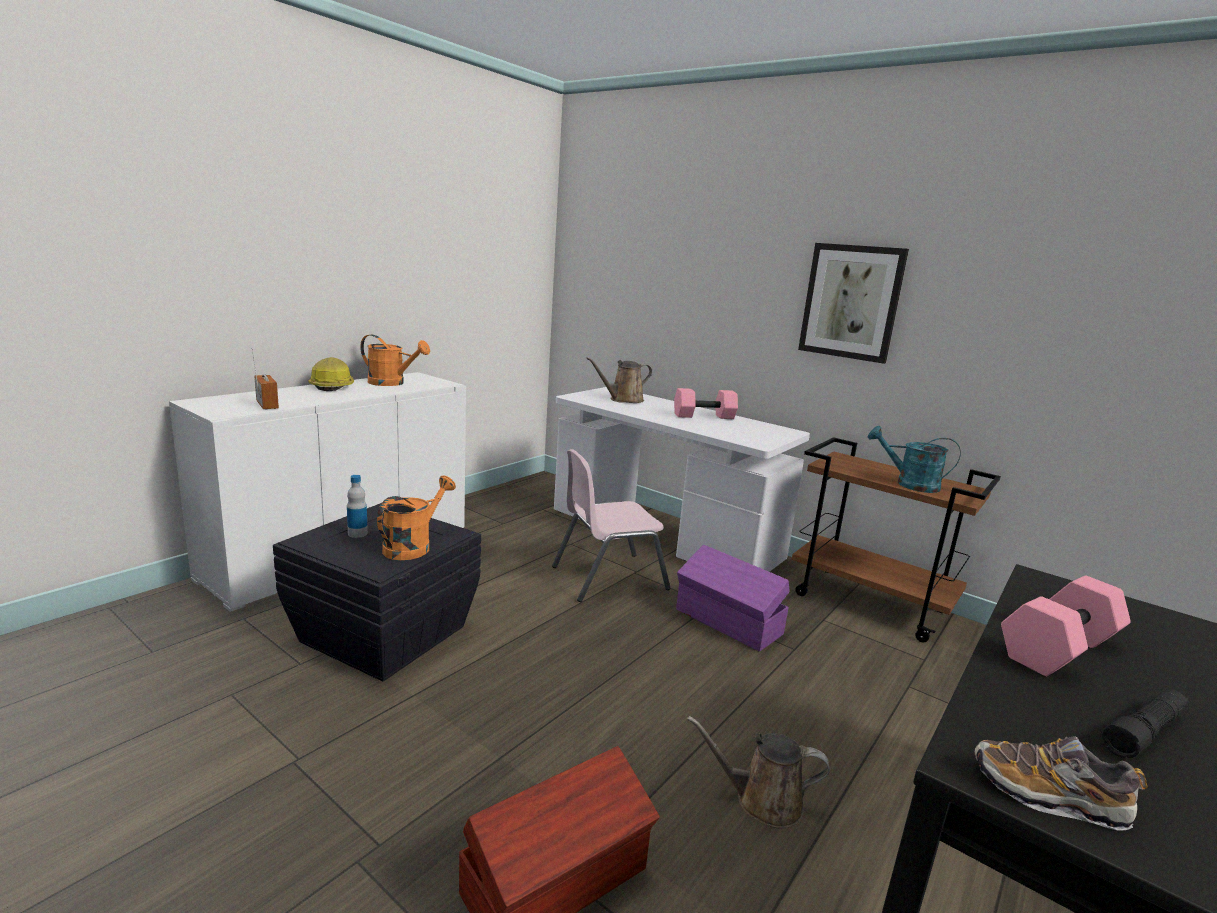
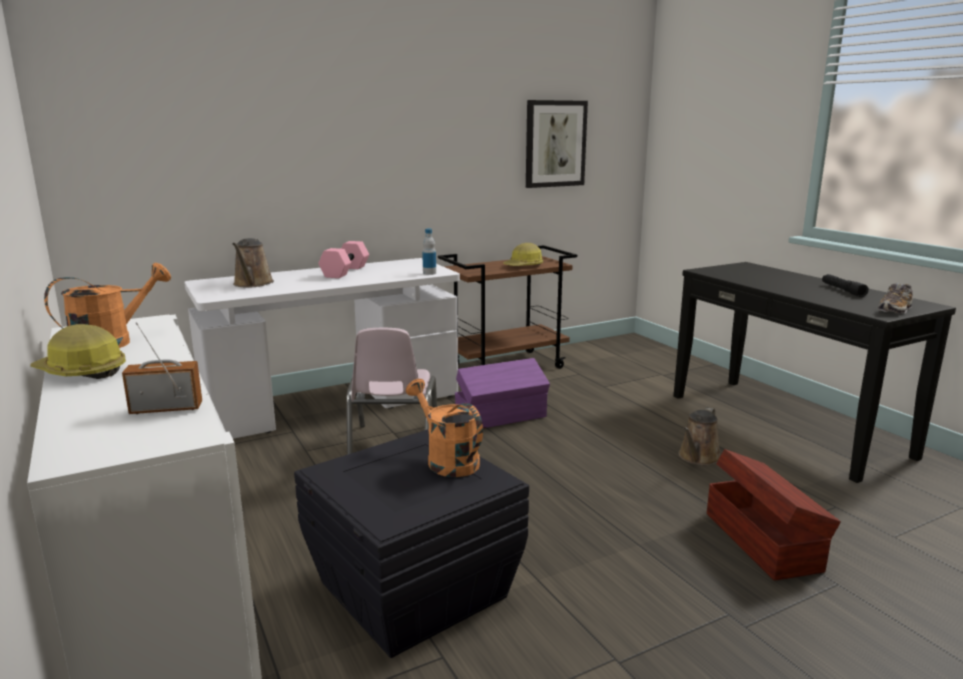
camera: 65 degrees left, 0 degrees up
(357, 533) = (391, 488): bottle -> bottle (429, 273)
(851, 302) = (428, 140): picture -> picture (555, 144)
(909, 484) = (524, 266): turquoise watering can -> hard hat
(1056, 647) = (776, 284): pink dumbbell -> none

